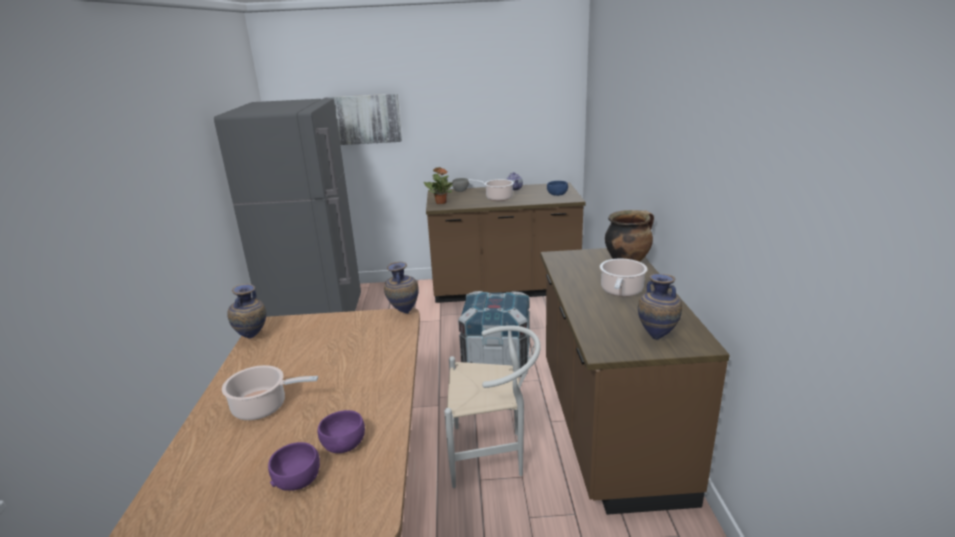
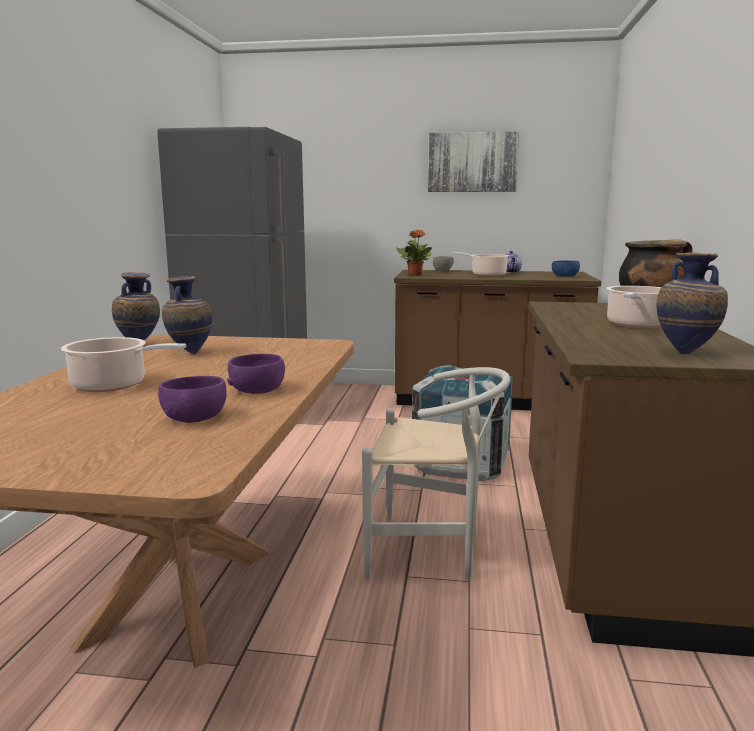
camera: 10 degrees right, 10 degrees down
(297, 479) = (112, 436): purple bowl -> purple bowl (257, 390)
(363, 119) = (336, 179): picture -> picture (472, 162)
(403, 312) = (333, 341): vase -> vase (189, 353)

